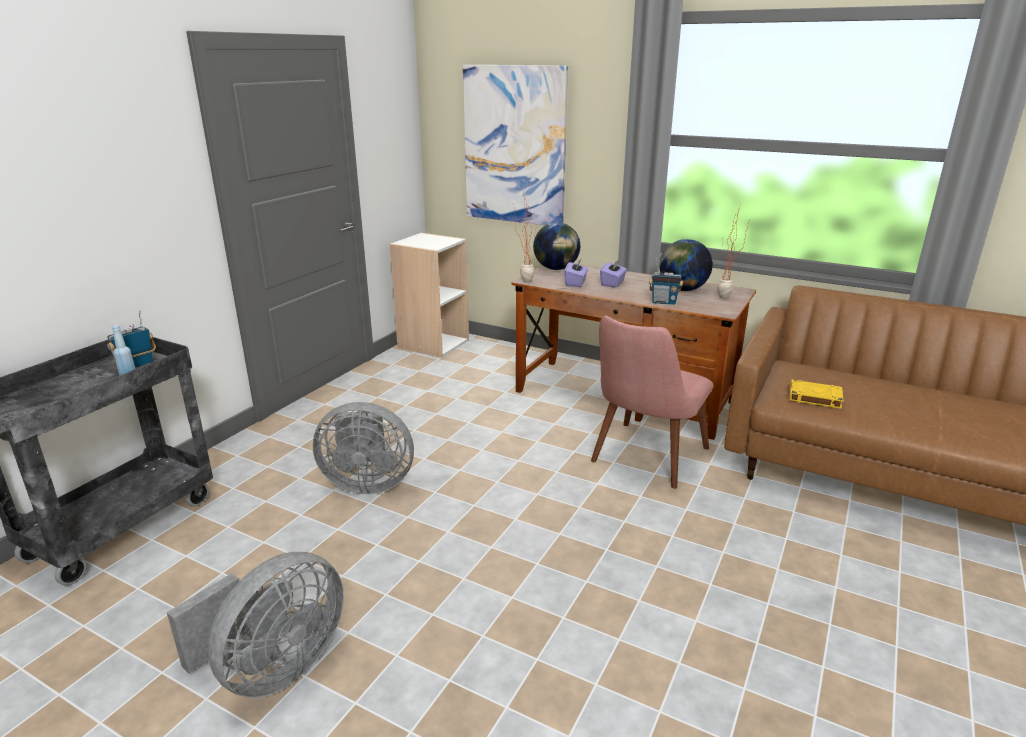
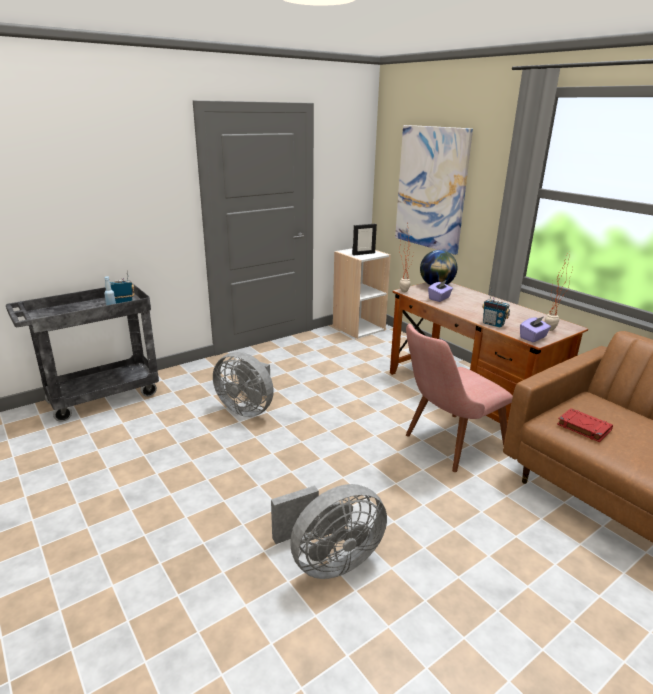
camera: 25 degrees right, 0 degrees up
(274, 669) = (119, 500): grey fan -> grey fan (329, 561)
(431, 242) = (363, 253): none -> picture frame
(613, 283) = (468, 303): purple tissue box -> purple tissue box (533, 337)
(682, 289) = (521, 317): globe -> none
(814, 397) = (583, 427): yellow book -> red book

